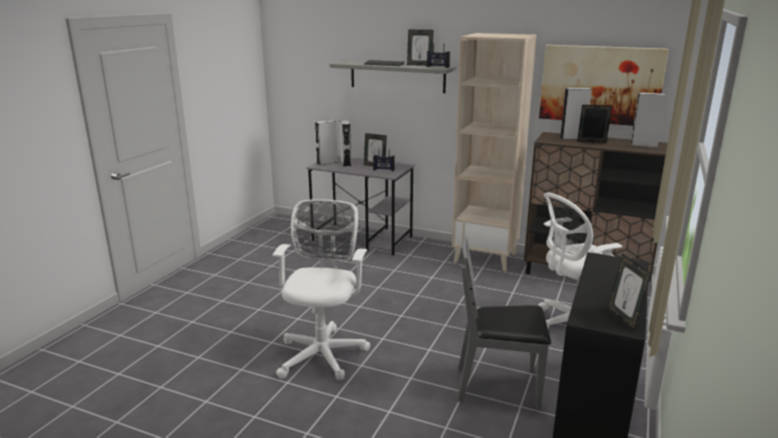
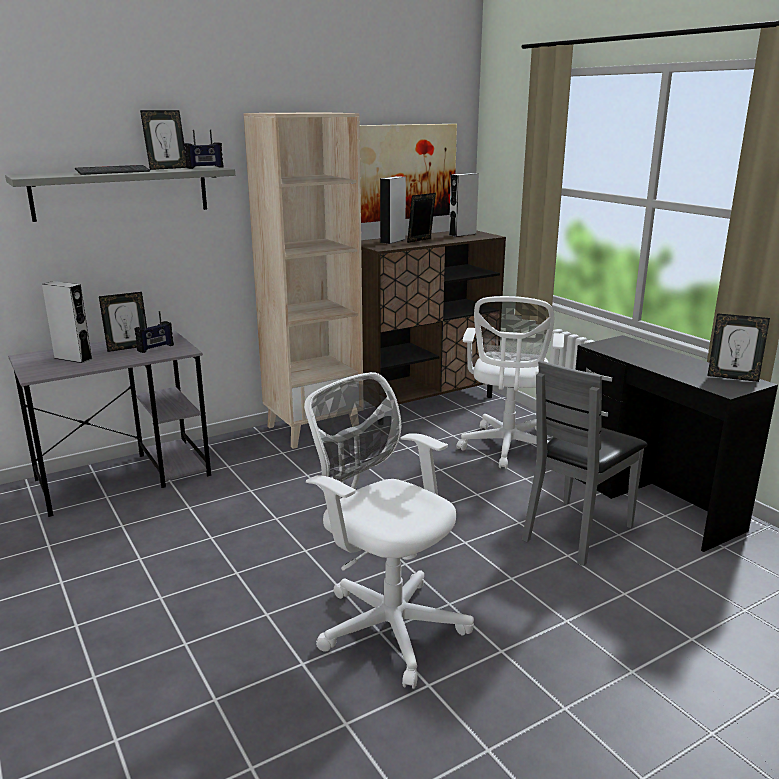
camera: 55 degrees left, 0 degrees up
(327, 163) = (39, 367): grey speaker -> none

